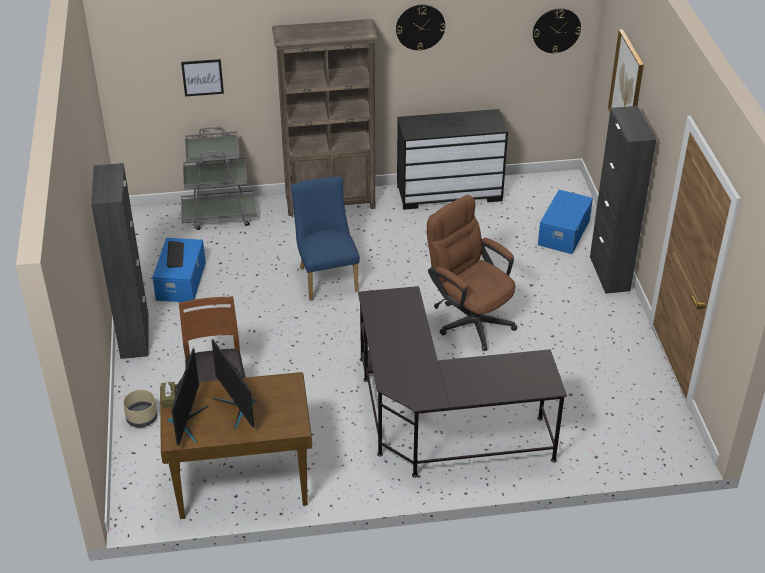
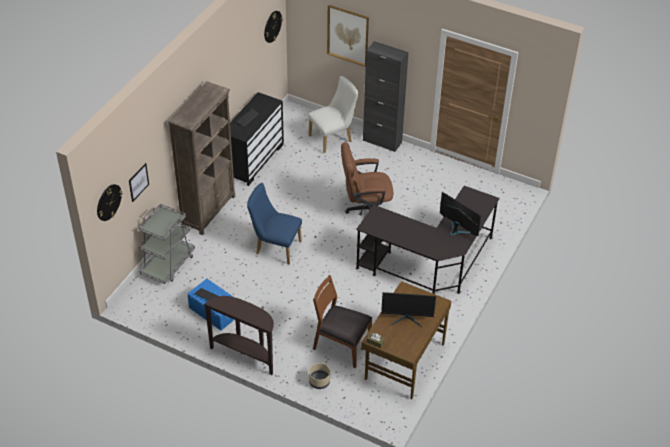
camera: 55 degrees left, 5 degrees up
(134, 336) = (245, 355): black cabinet -> brown console table
(187, 422) = (400, 343): monitor -> monitor (457, 229)
(420, 27) = (223, 69): wall clock -> wall clock (108, 202)
(563, 232) = (333, 138): blue storage box -> white chair

